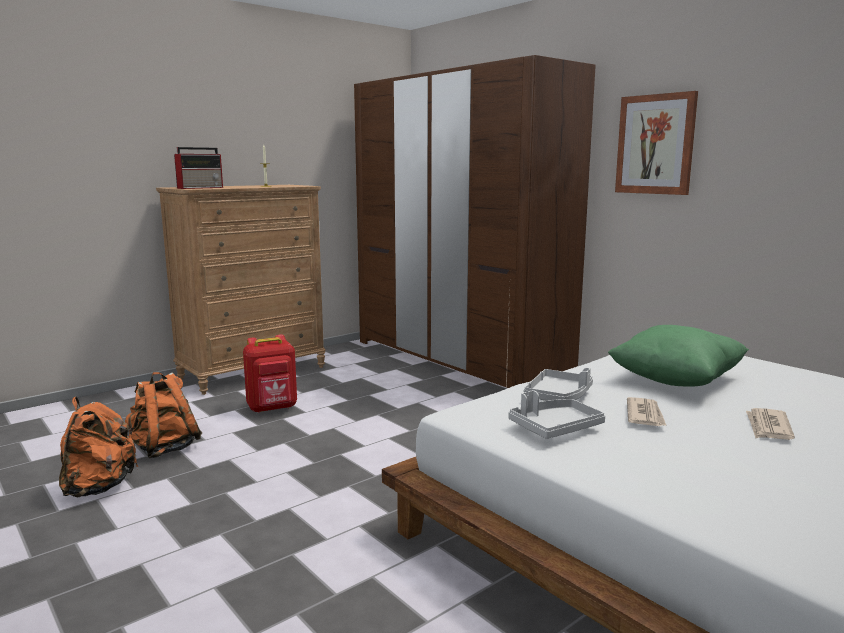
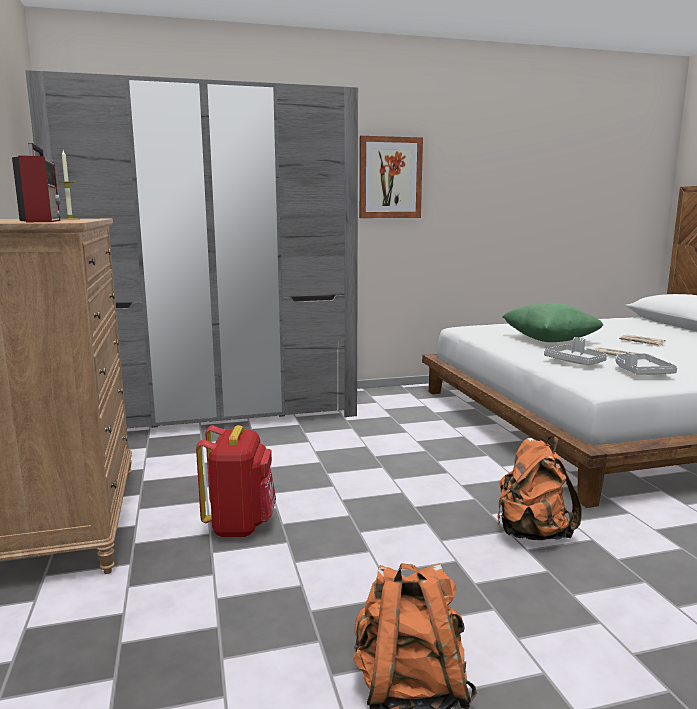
camera: 65 degrees left, 0 degrees up
(164, 449) = (307, 622): orange backpack -> orange backpack (532, 533)
(457, 360) = (218, 414): brown wardrobe -> grey wardrobe

